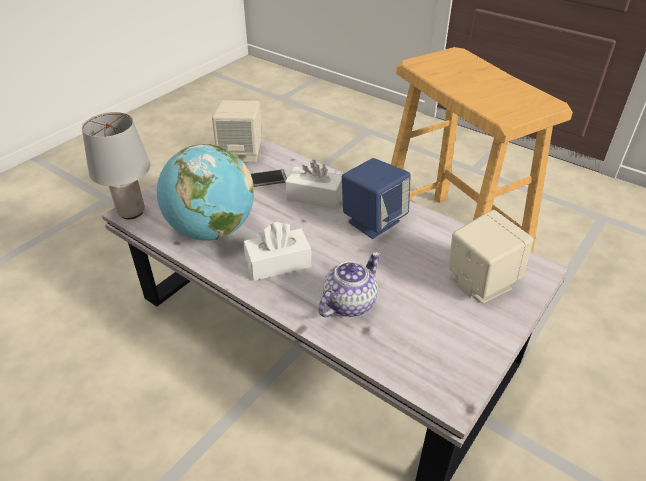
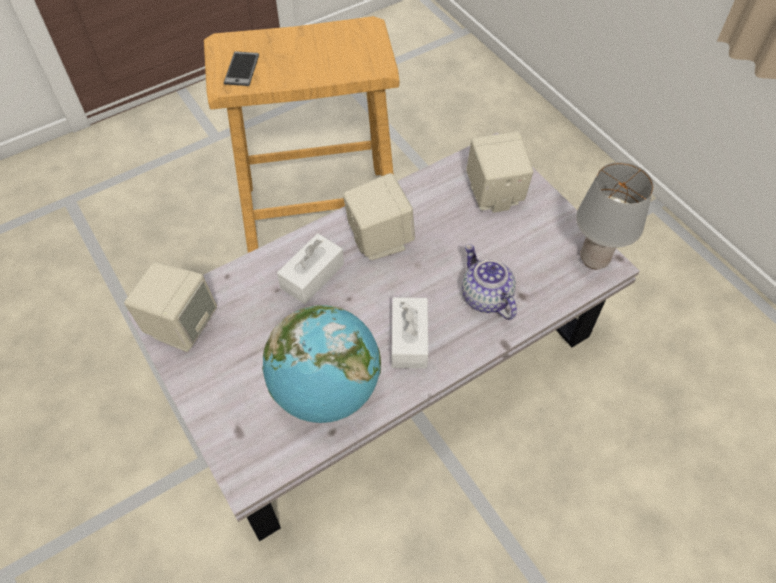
camera: 70 degrees left, 15 degrees up
(132, 212) = (246, 475): grey table lamp -> grey table lamp (593, 258)
(265, 179) = (253, 314): phone -> phone (242, 69)
(373, 221) = (378, 239): blue speaker -> beige speaker

